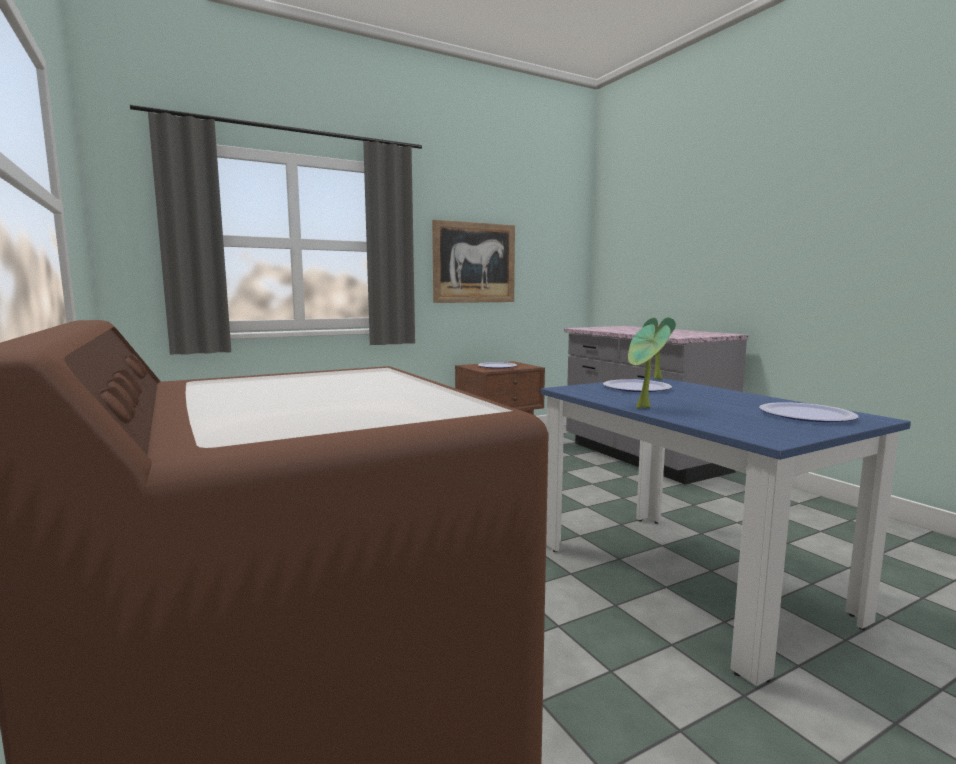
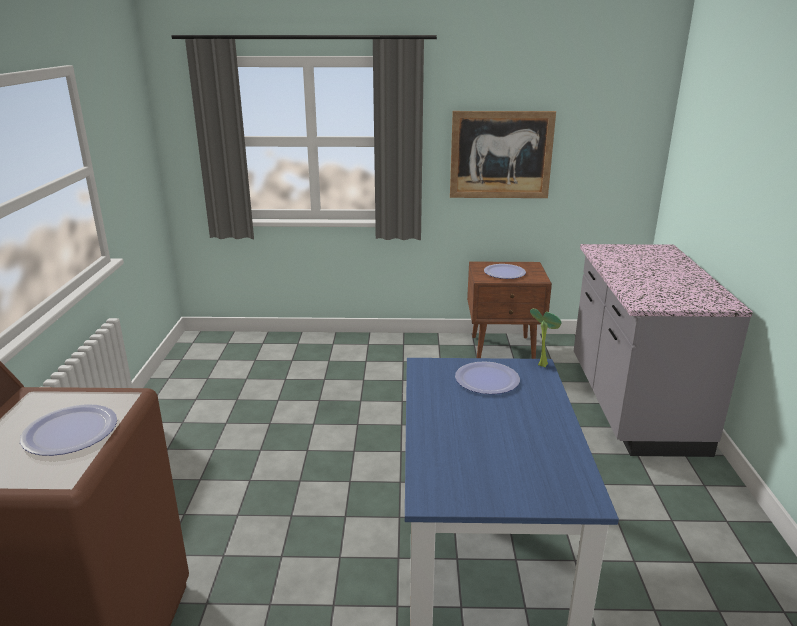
camera: 30 degrees right, 15 degrees up
(643, 408) = (424, 419): potted plant -> none
(806, 415) = (538, 476): plate -> plate (70, 431)

